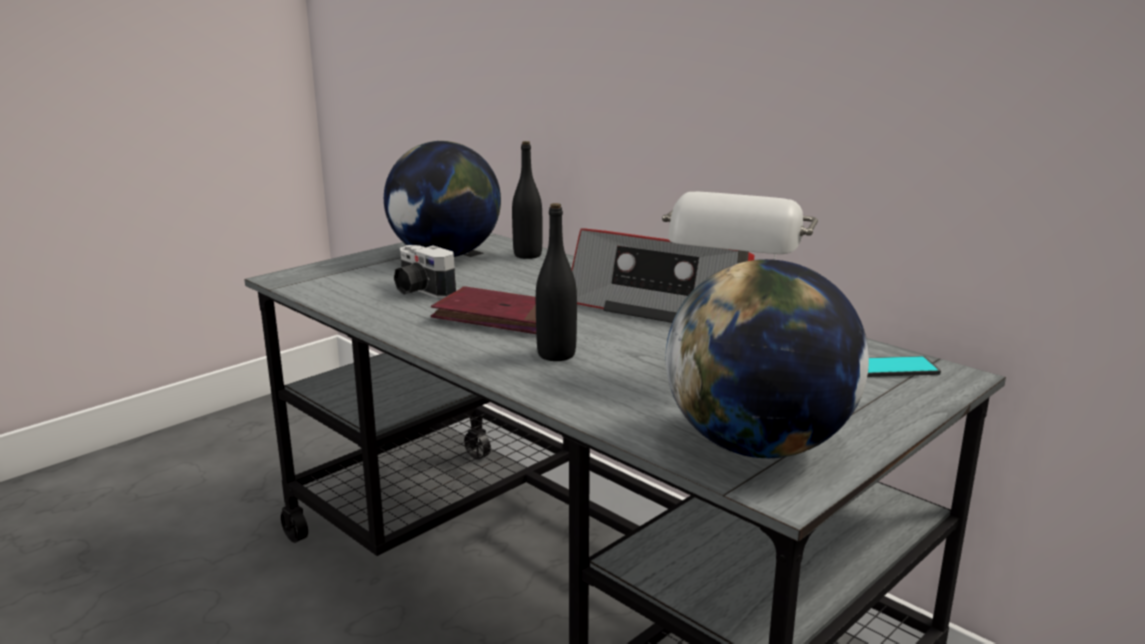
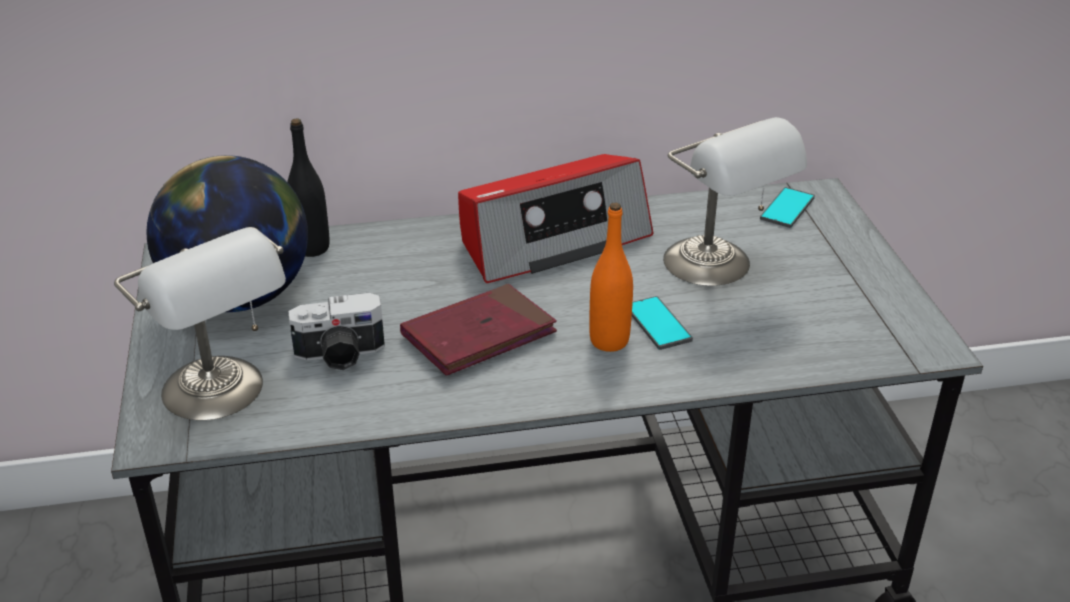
camera: 55 degrees left, 15 degrees up
(340, 280) = (225, 397): none -> white table lamp
(556, 354) = (609, 341): black bottle -> orange bottle
(608, 364) = (658, 324): none -> phone
(758, 446) = (862, 325): globe -> none

